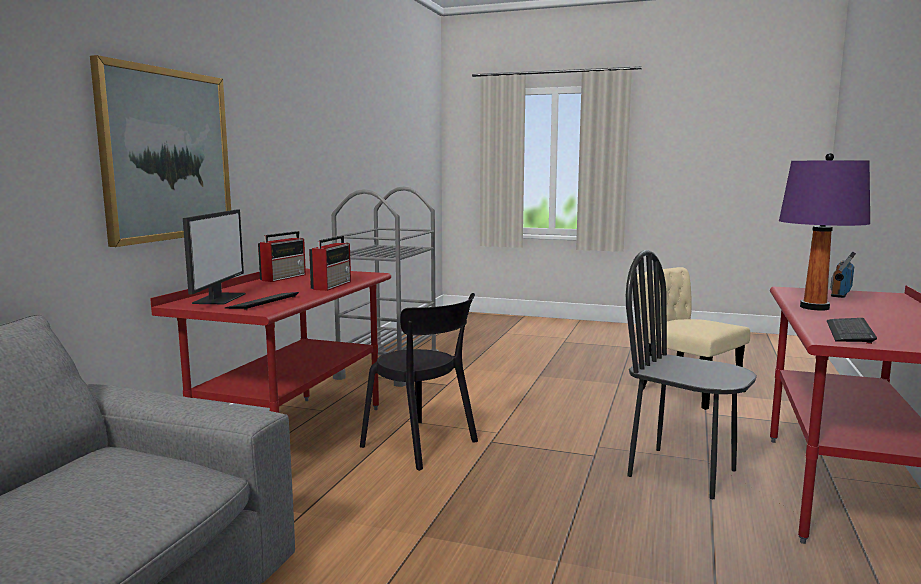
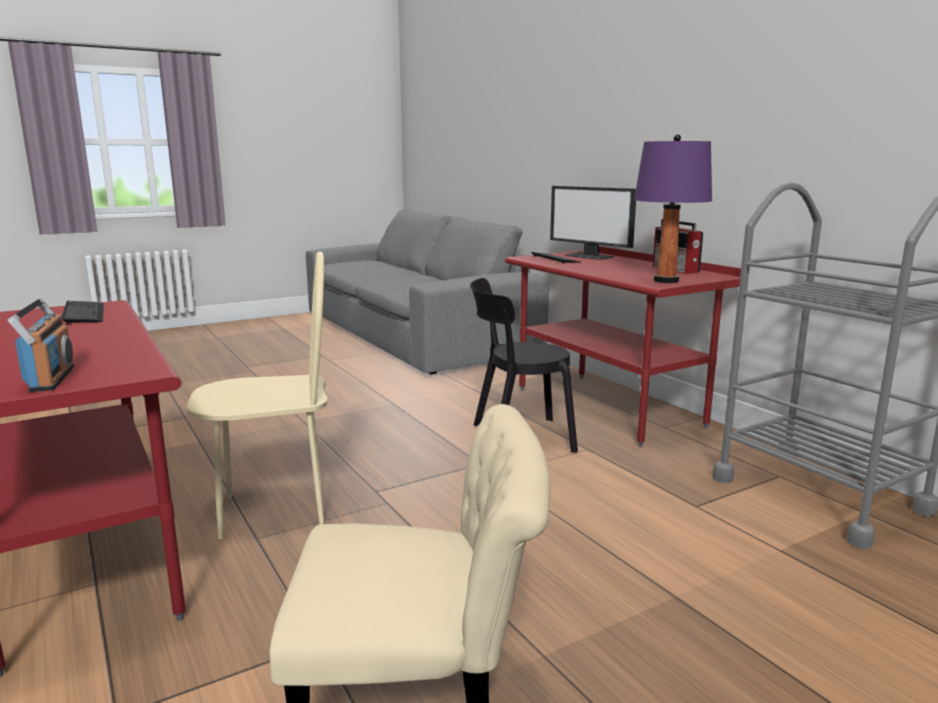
camera: 130 degrees right, 5 degrees up
(167, 155) = (622, 140): picture -> none
(332, 285) = (603, 272): radio -> none
(682, 472) = (274, 510): black chair -> beige chair
(814, 307) = (110, 338): purple table lamp -> purple table lamp (666, 281)

